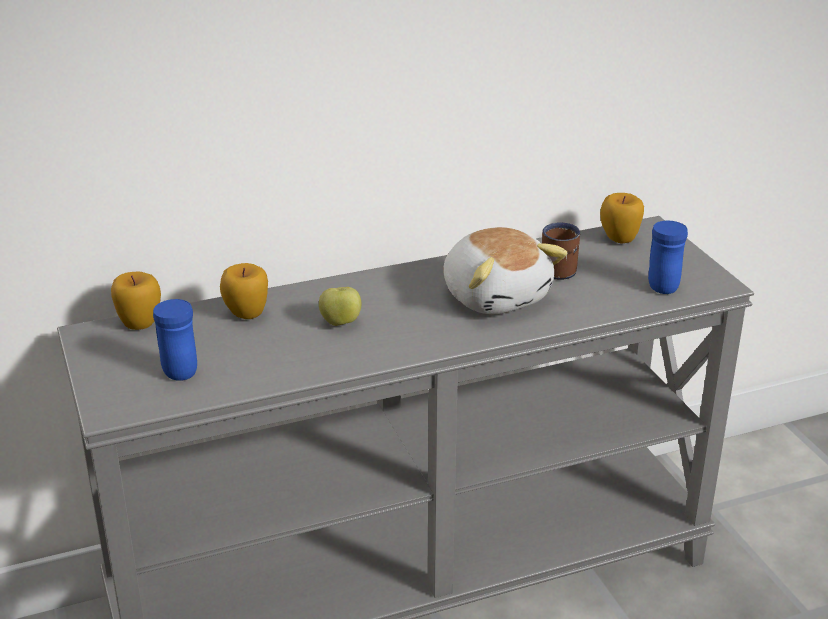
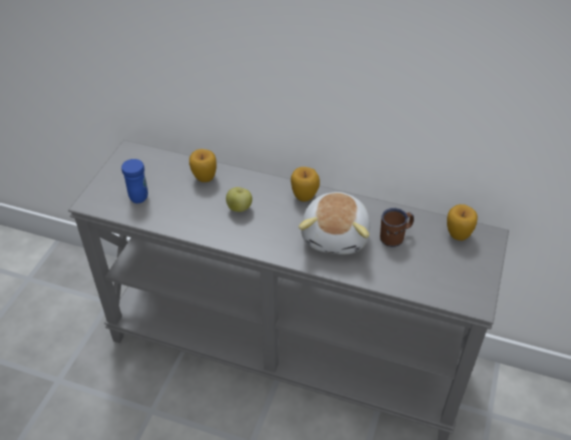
camera: 40 degrees right, 15 degrees up
(140, 323) = (155, 157): apple -> apple (304, 196)
(660, 284) = (439, 282): blue mug -> none

